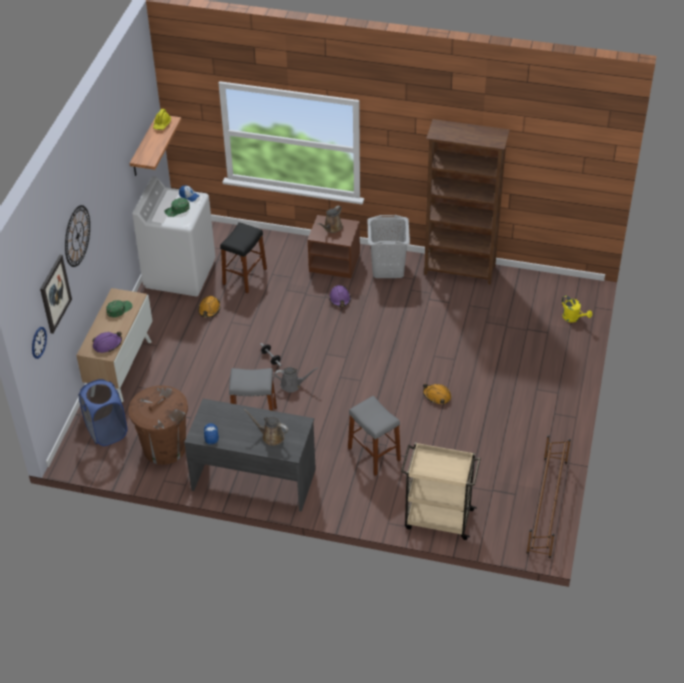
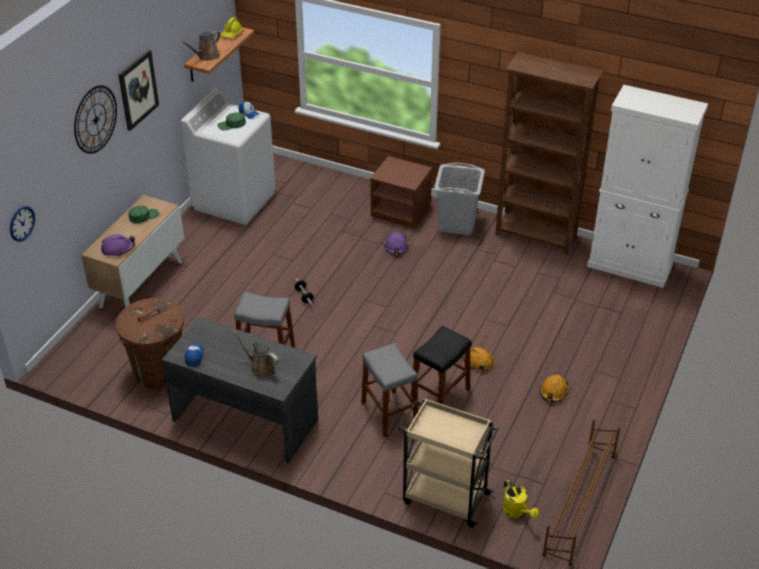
camera: 10 degrees right, 5 degrees down
(55, 294) = (53, 175): picture -> picture (138, 90)
(106, 431) = (103, 345): blue laundry basket -> none
(209, 310) = (253, 239): orange hard hat -> orange hard hat (553, 392)
(245, 276) = (301, 212): black stool -> black stool (440, 395)
(292, 385) = (319, 326): grey watering can -> none
(331, 228) = (399, 170): brown watering can -> brown watering can (206, 56)
(546, 287) = (630, 266): none -> white cabinet
(573, 318) = (654, 302): yellow watering can -> yellow watering can (517, 512)

